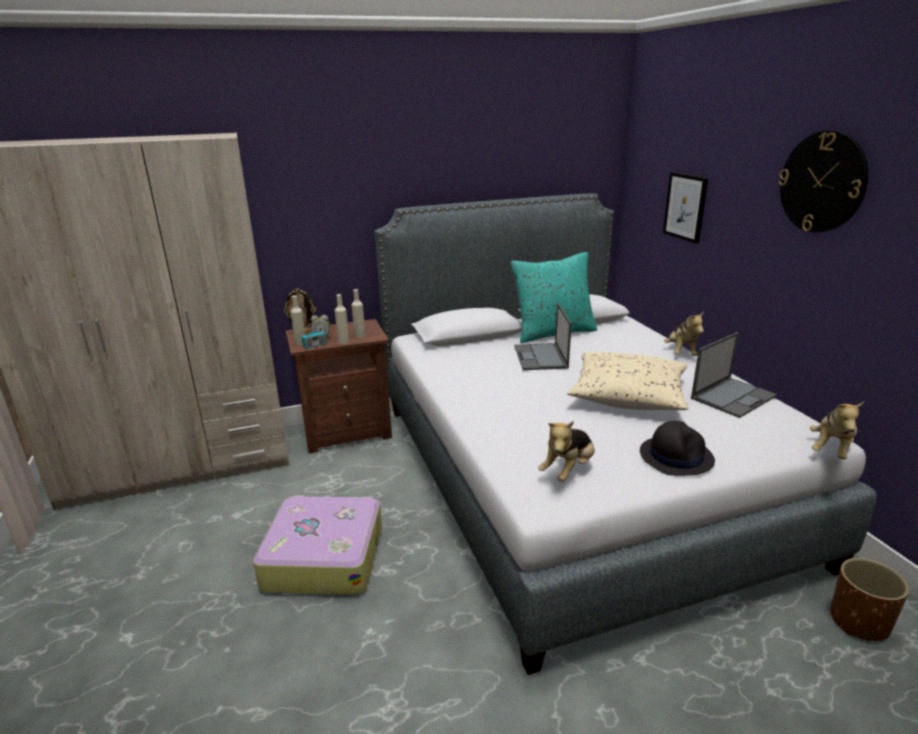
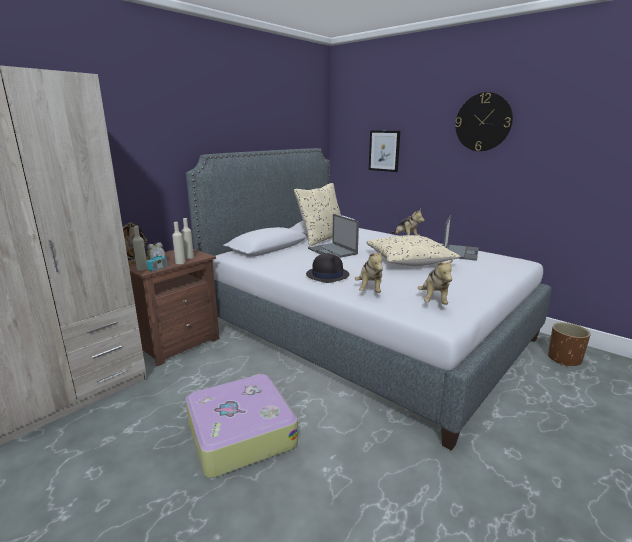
camera: 30 degrees left, 5 degrees down
(553, 332) = (321, 239): turquoise pillow -> beige pillow
(676, 456) = (475, 282): black hat -> black hat (327, 275)
(831, 449) = (531, 265): plush toy -> plush toy (370, 290)

